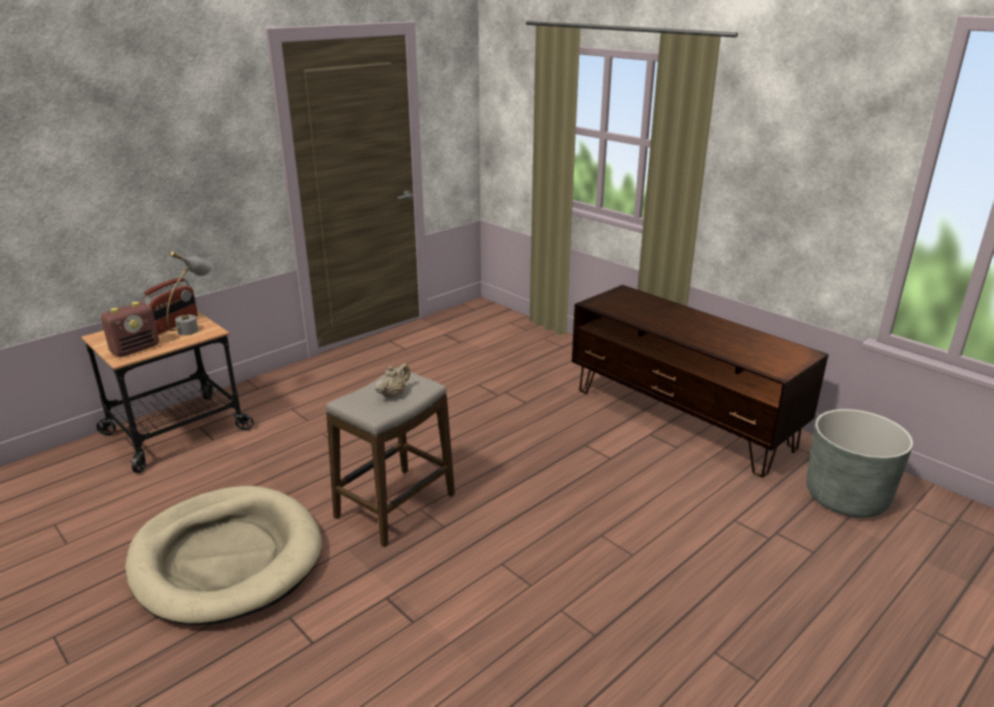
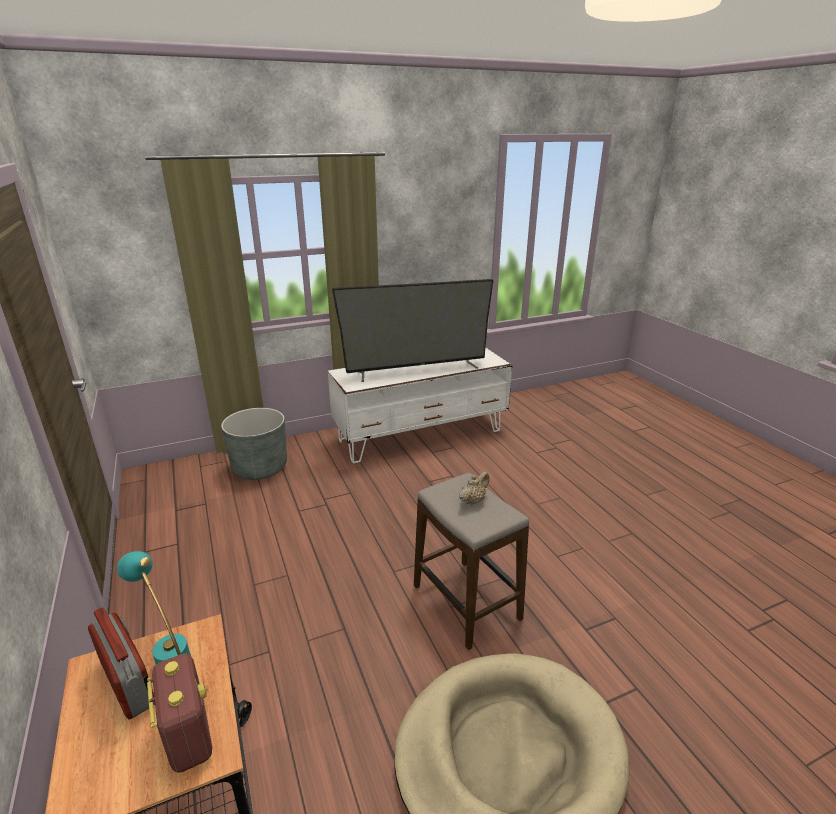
camera: 70 degrees left, 0 degrees up
(195, 327) = (167, 652): grey table lamp -> turquoise table lamp
(393, 394) = (473, 500): beige teapot -> beige teapot turned 75 degrees clockwise
(681, 419) = (421, 435): brown tv stand -> white tv stand
(682, 325) = (416, 369): none -> television
(846, 497) = (527, 414): grey planter -> grey planter (260, 467)

